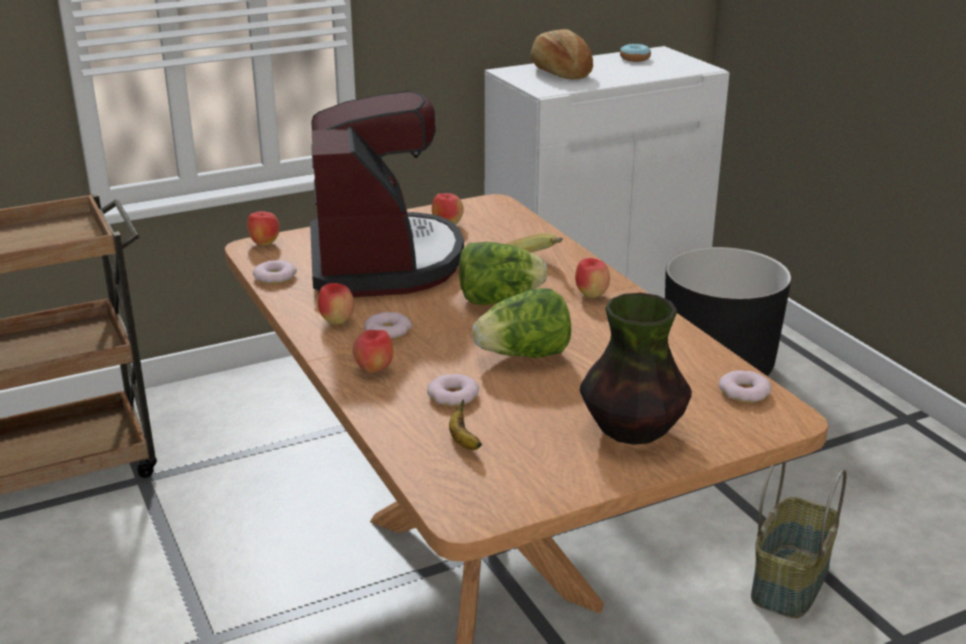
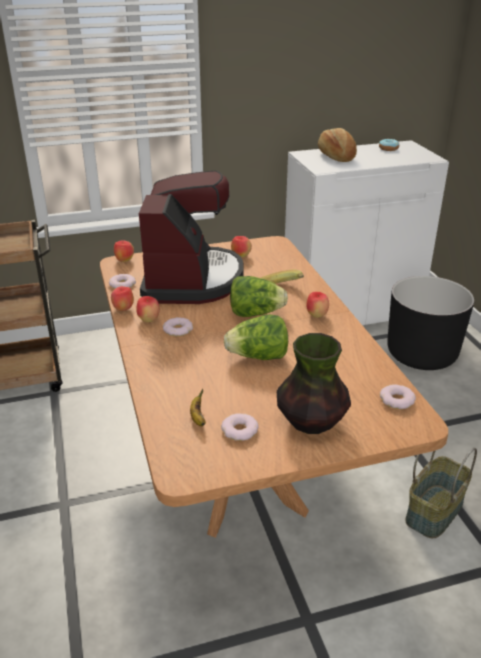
camera: 10 degrees right, 5 degrees up
(374, 370) = (159, 358): apple -> apple (123, 309)
(453, 395) = (203, 382): donut -> donut (240, 430)

